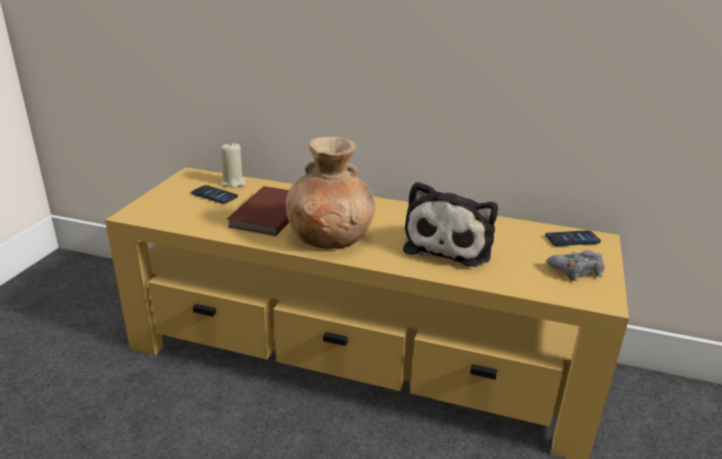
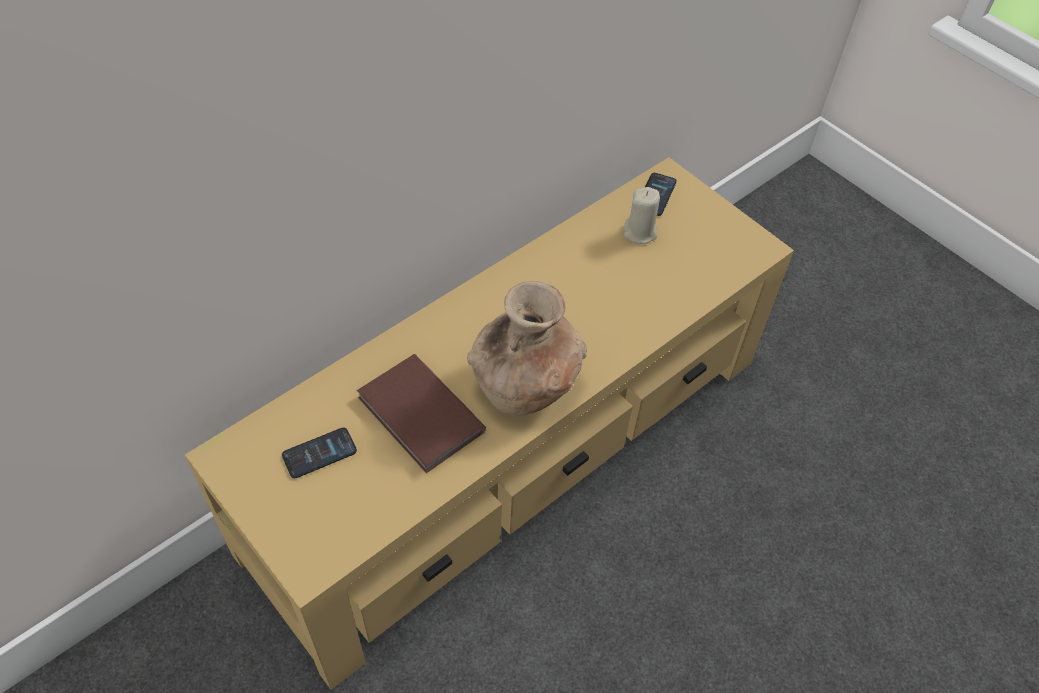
camera: 60 degrees left, 25 degrees up
(233, 182) = (294, 416): beige candle -> beige candle (640, 232)
(450, 244) = (605, 290): plush toy -> none
(576, 271) = (709, 231): grey game controller -> none

